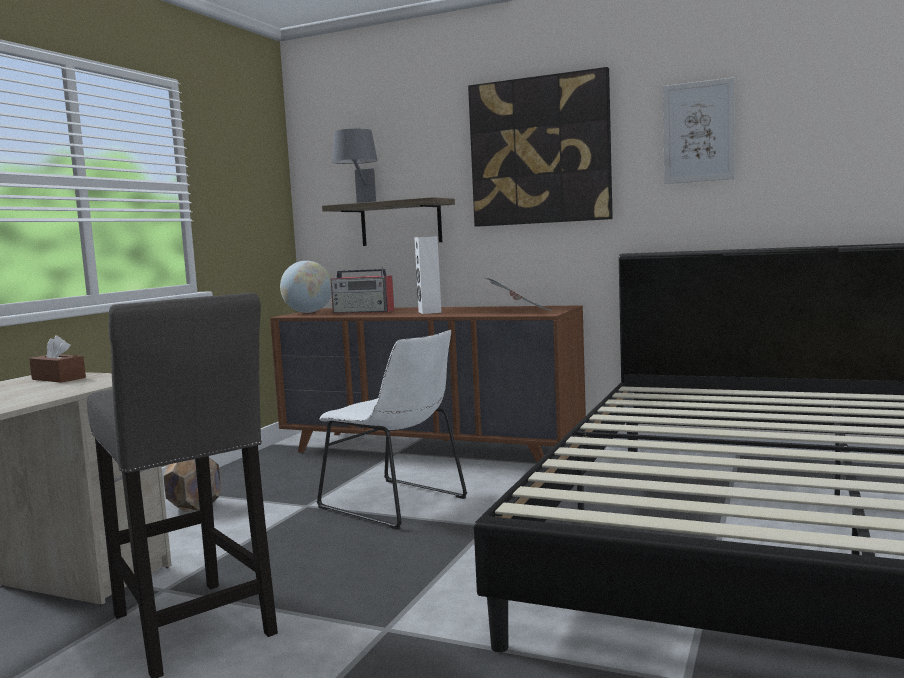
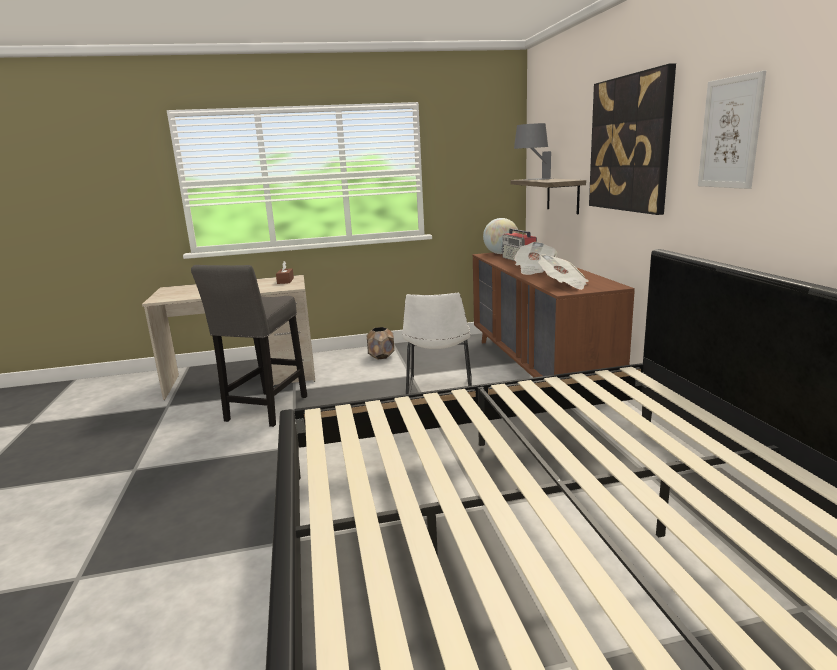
camera: 55 degrees right, 10 degrees up
(429, 312) = (534, 270): white speaker -> newspaper

